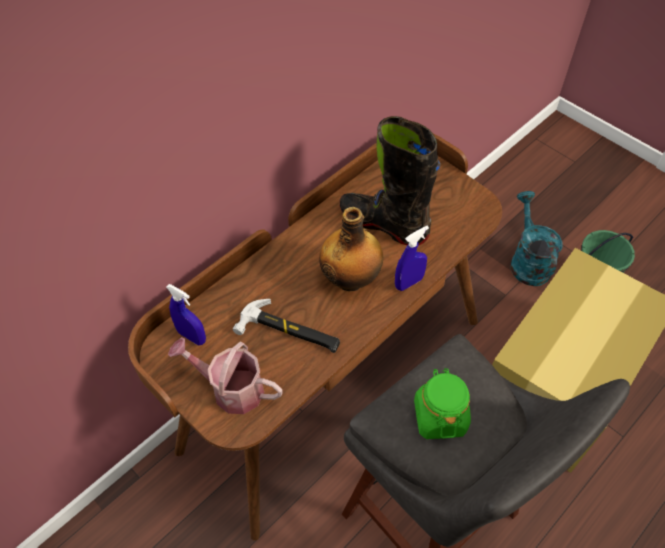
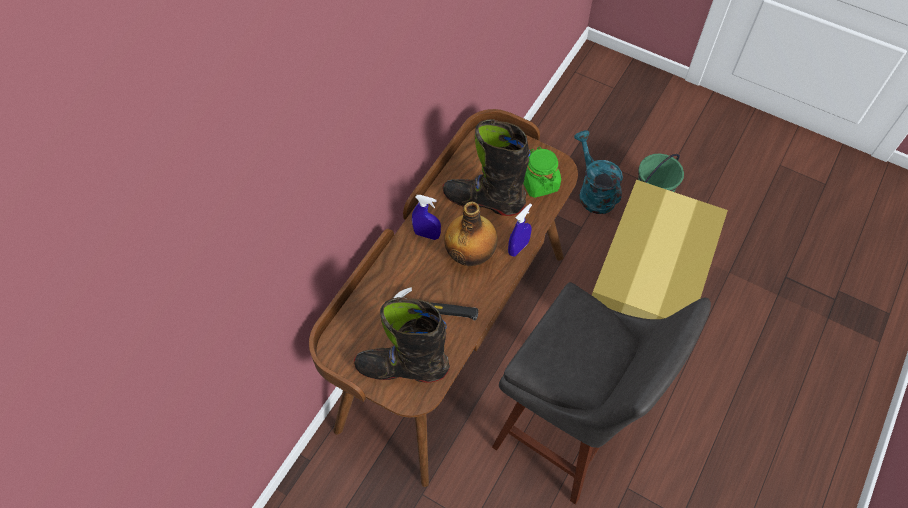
camera: 15 degrees left, 5 degrees up
(192, 336) = (355, 333): blue spray bottle -> blue spray bottle (426, 234)
(231, 388) = (402, 368): watering can -> black boot
(439, 416) = (572, 352): green jar -> green jar (539, 183)

